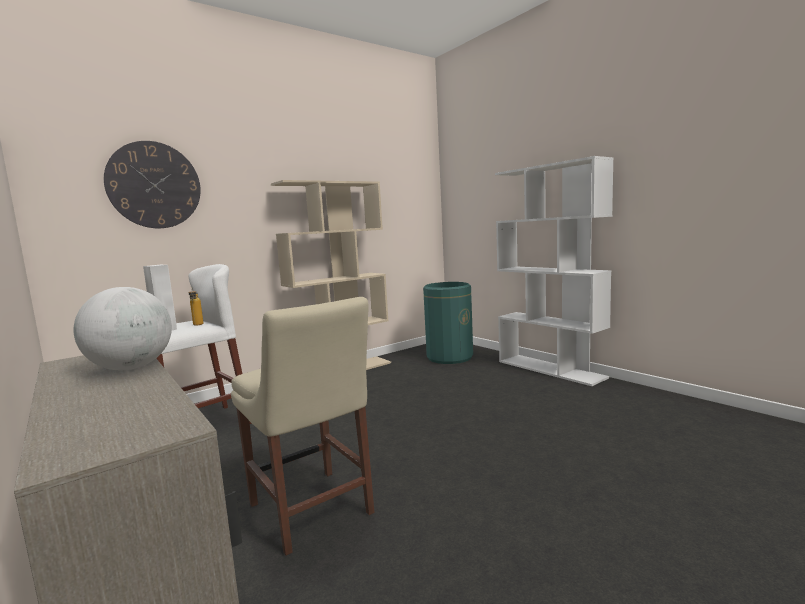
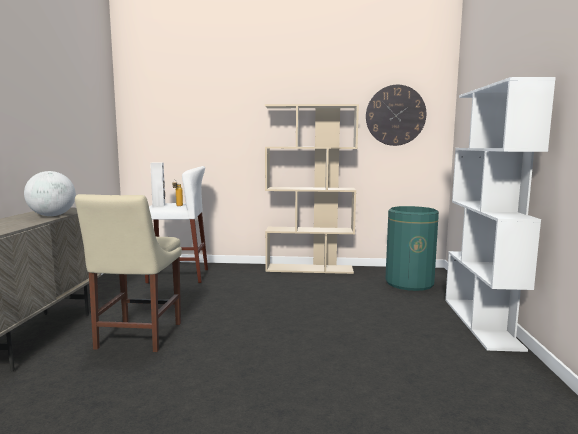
camera: 40 degrees right, 0 degrees up
(154, 185) = (188, 108): wall clock -> wall clock (395, 115)

